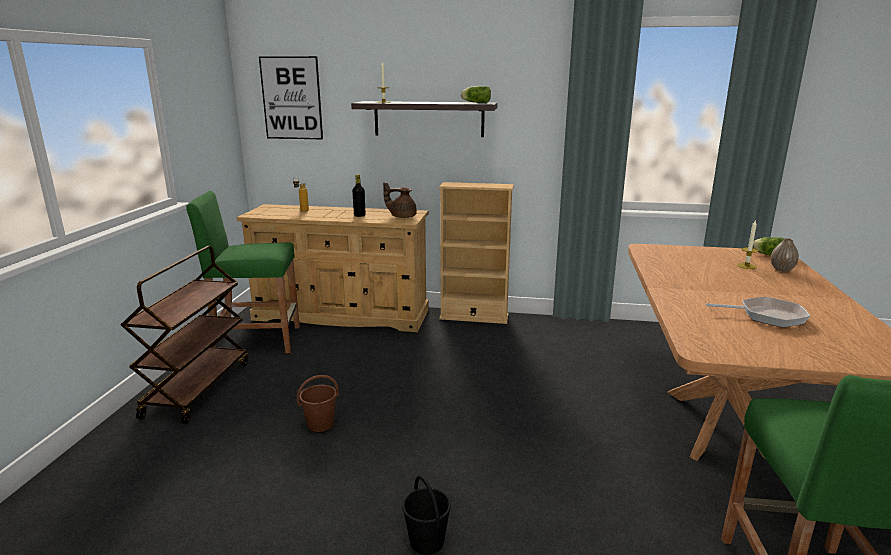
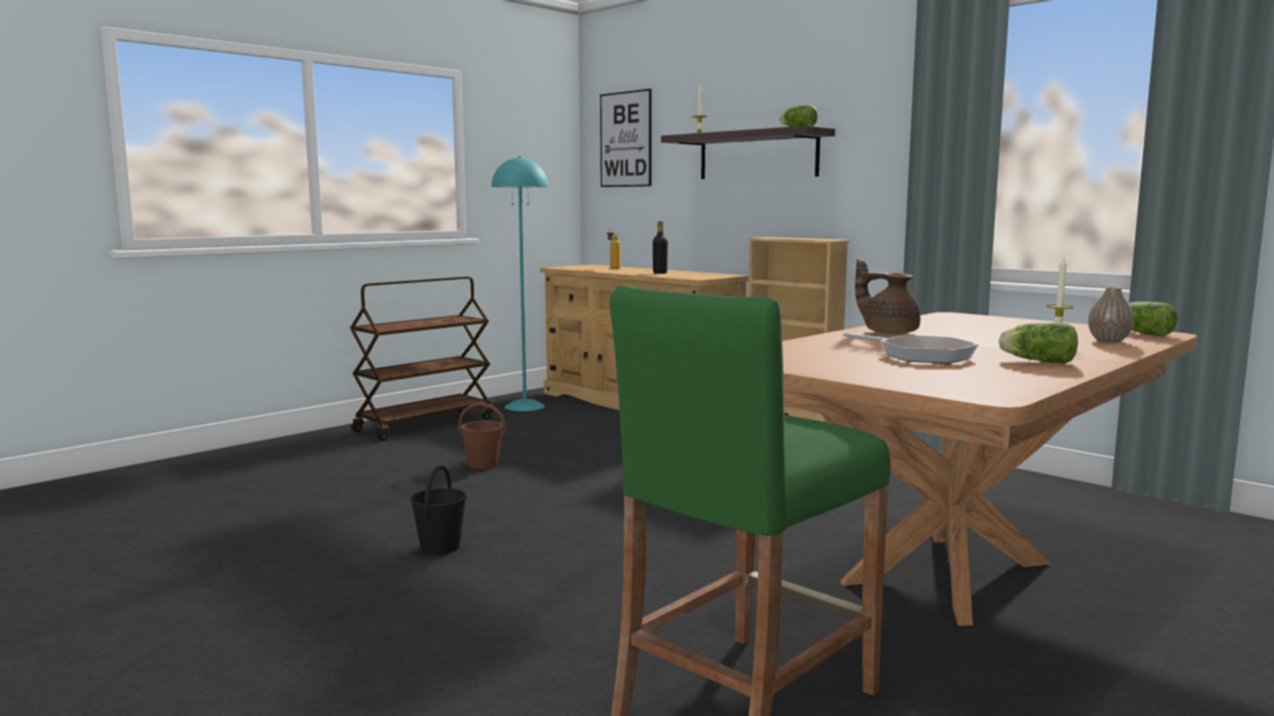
camera: 35 degrees right, 10 degrees down
(256, 340) = (524, 406): green stool -> turquoise floor lamp
(402, 216) = (703, 276): brown teapot -> brown teapot (888, 332)
(820, 307) = (1036, 361): none -> lettuce

